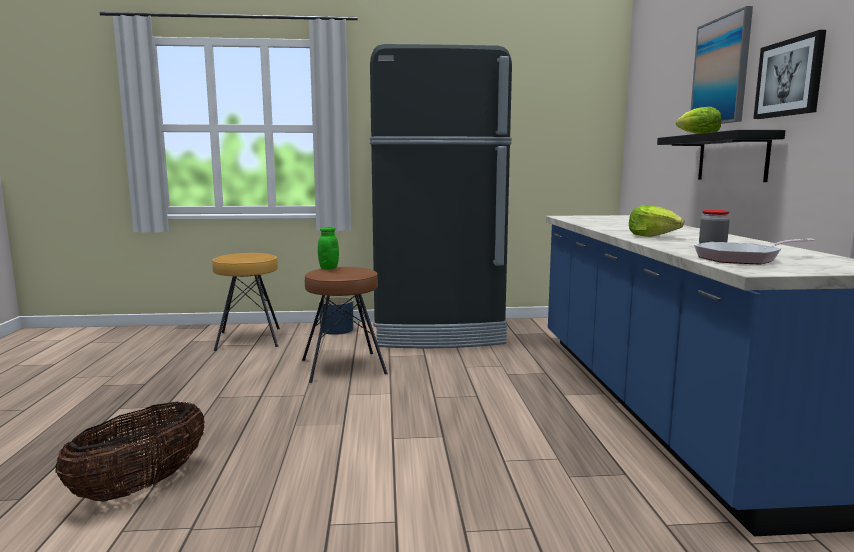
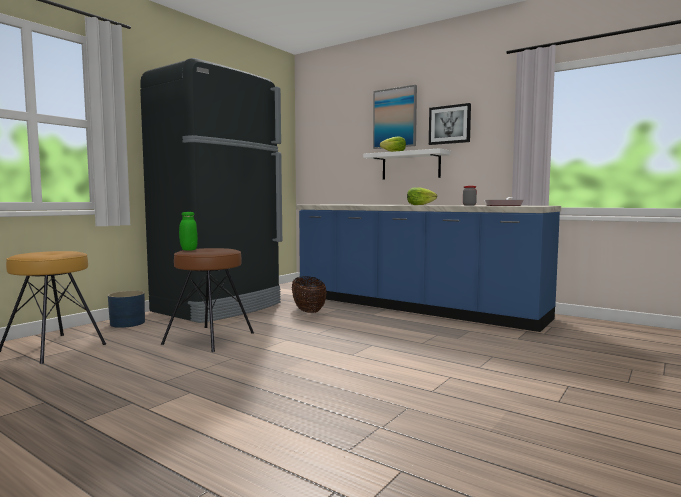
camera: 50 degrees left, 5 degrees down
(141, 486) = (283, 434): basket -> basket (308, 311)
(732, 157) = (410, 165): black shelf -> white shelf

